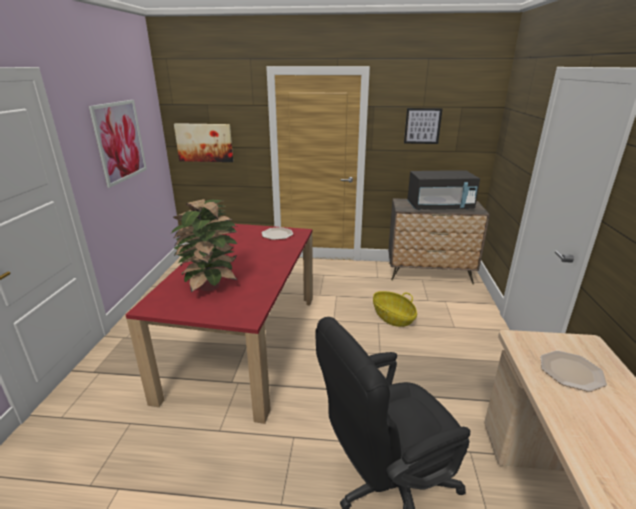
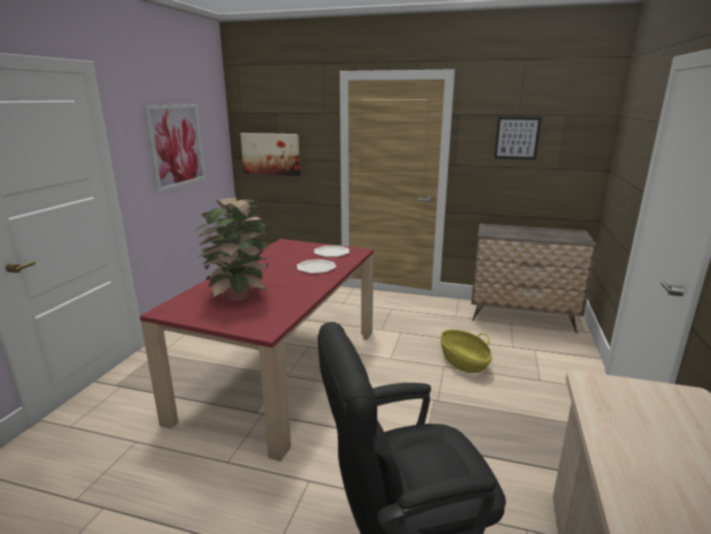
camera: 10 degrees right, 5 degrees down
(439, 207) = (534, 235): black microwave -> none
(571, 371) = (653, 426): plate -> plate (316, 267)

